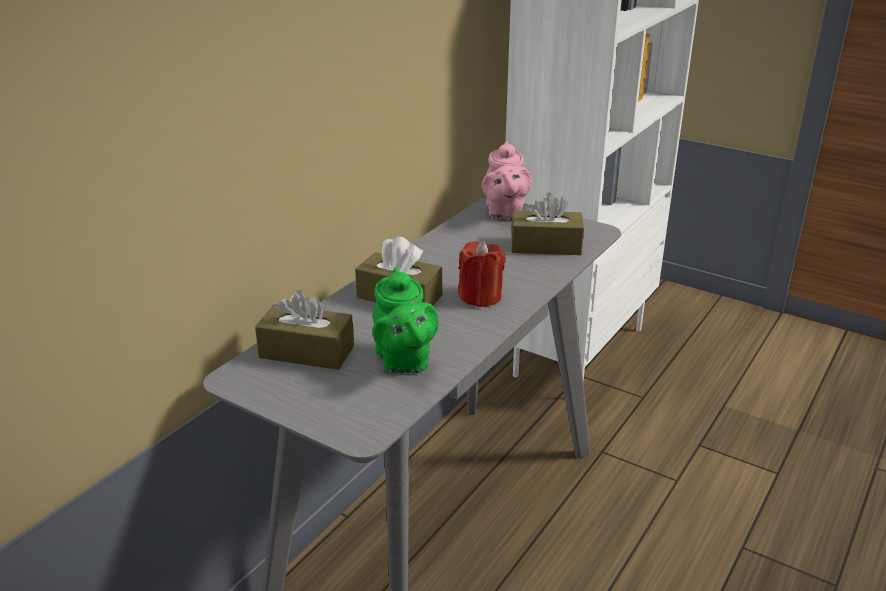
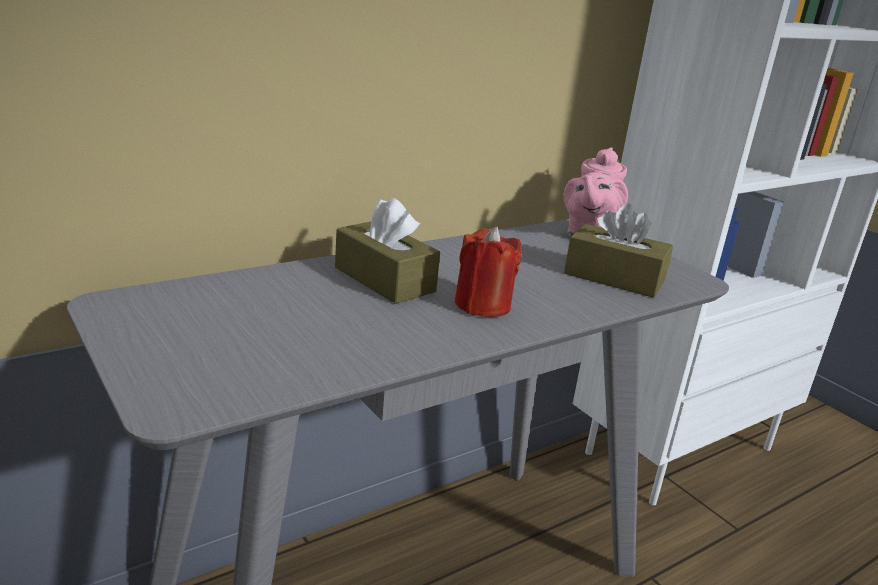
camera: 20 degrees right, 5 degrees down
(307, 352) = (218, 302): brown tissue box -> none
(403, 362) = (316, 344): green teapot -> none

